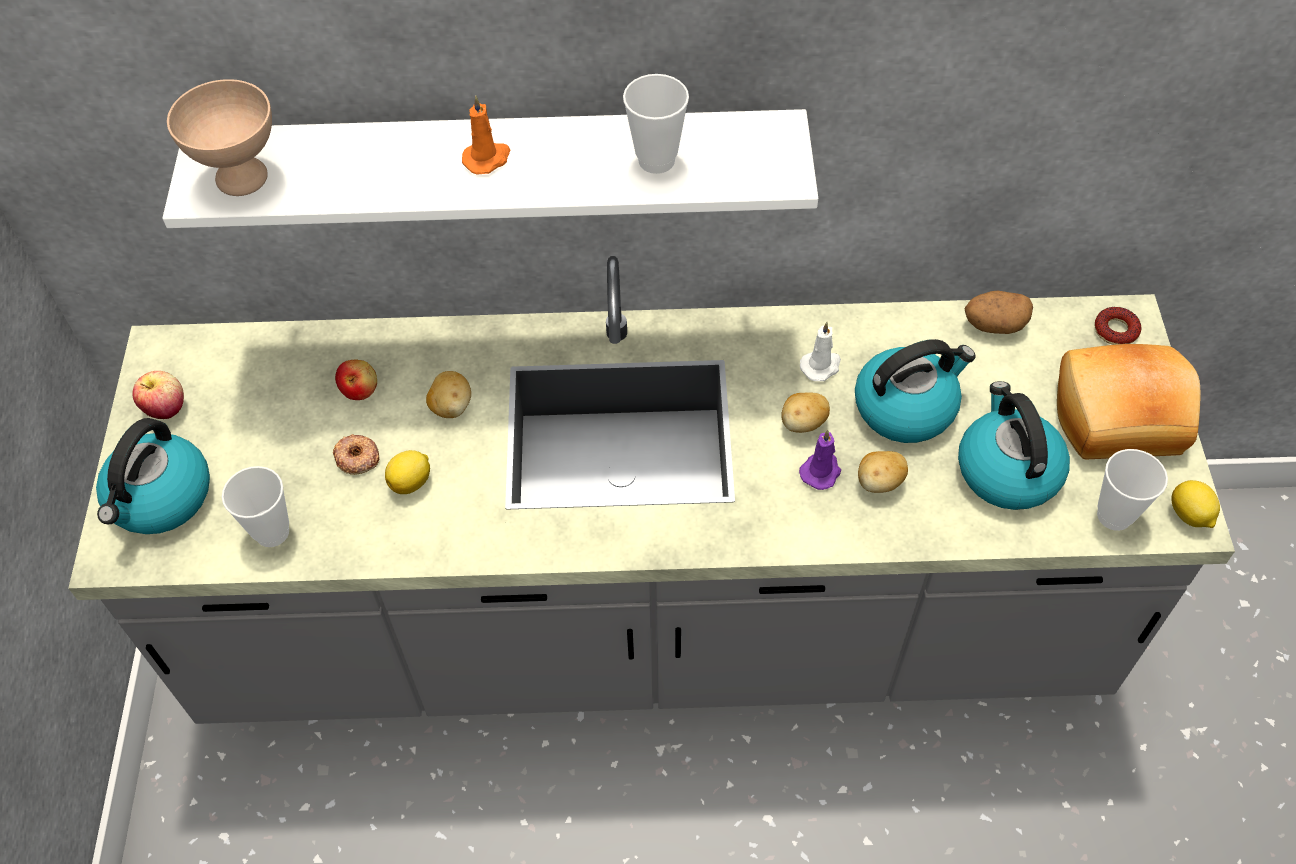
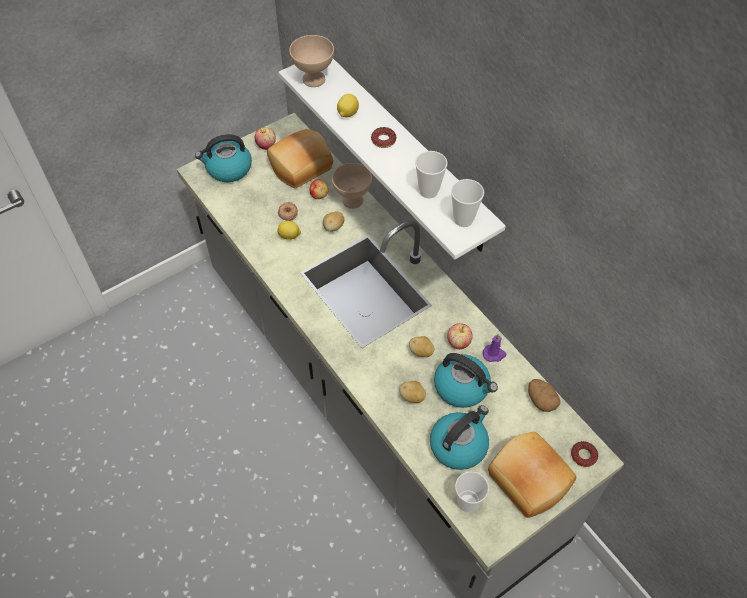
camera: 55 degrees right, 0 degrees up
(272, 532) = (237, 209): cup -> cup (463, 220)
(273, 382) = (301, 167): none -> bread
(417, 349) = (352, 200): none -> beige bowl
(487, 158) = (383, 140): orange candle -> donut
(821, 366) = (458, 343): white candle -> apple
(821, 471) = (401, 371): purple candle -> purple candle (494, 354)
(1189, 516) = (493, 537): lemon -> lemon (347, 114)

